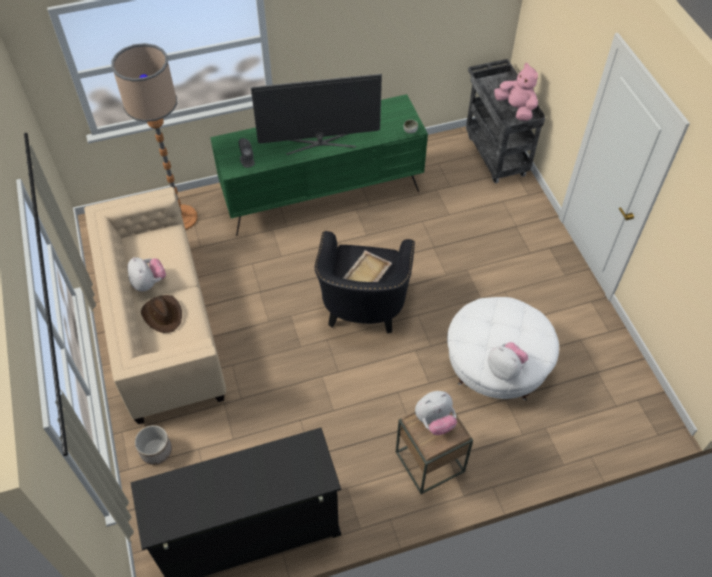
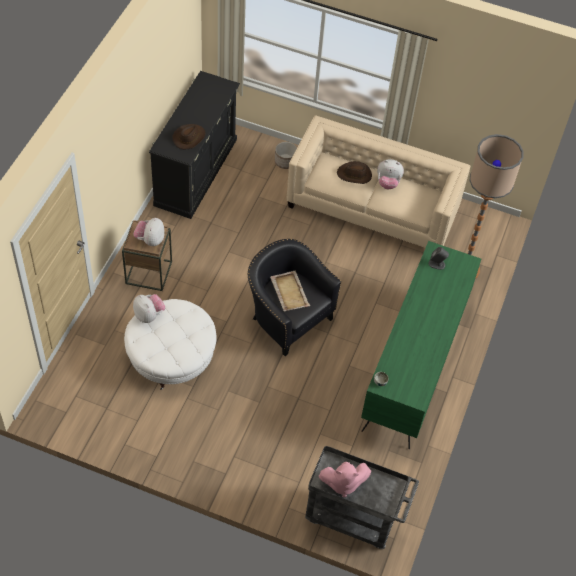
camera: 125 degrees right, 0 degrees up
(278, 462) = (189, 137): none -> brown hat
(320, 142) = (418, 316): television -> none
(505, 369) = (149, 315): plush toy -> plush toy turned 120 degrees counterclockwise

